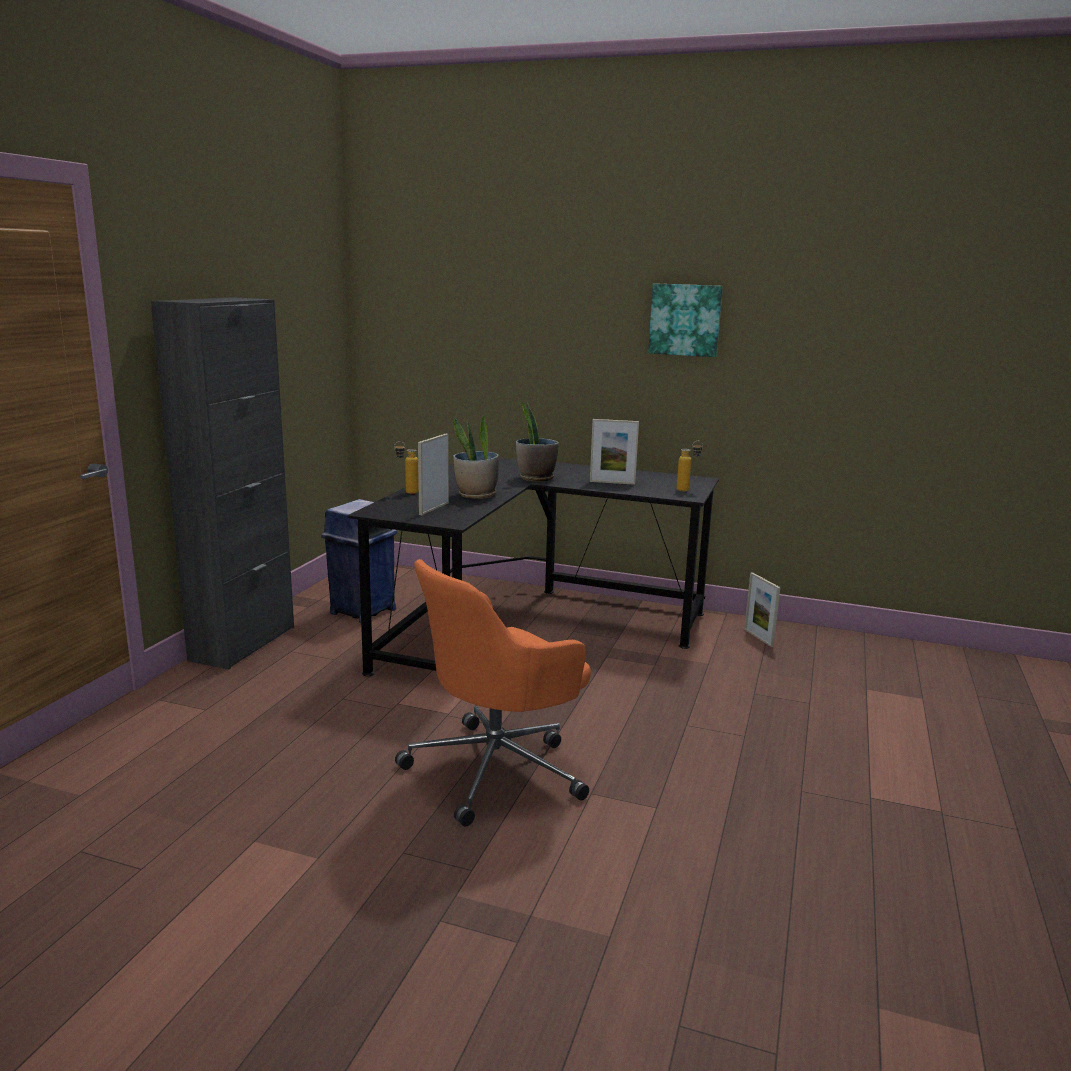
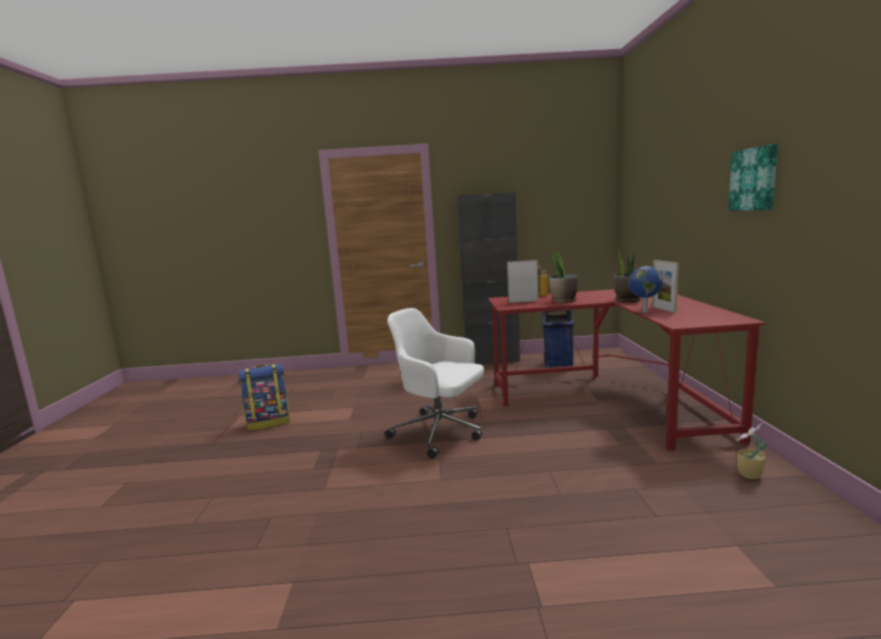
camera: 70 degrees right, 5 degrees down
(168, 1001) = (269, 422): none -> backpack
(497, 769) = (440, 432): orange office chair -> white office chair
(529, 625) = (611, 400): black desk -> red desk
(609, 489) = (644, 311): none -> globe
(687, 490) = (697, 322): bottle -> none
(758, 638) = (748, 475): picture frame -> potted plant

